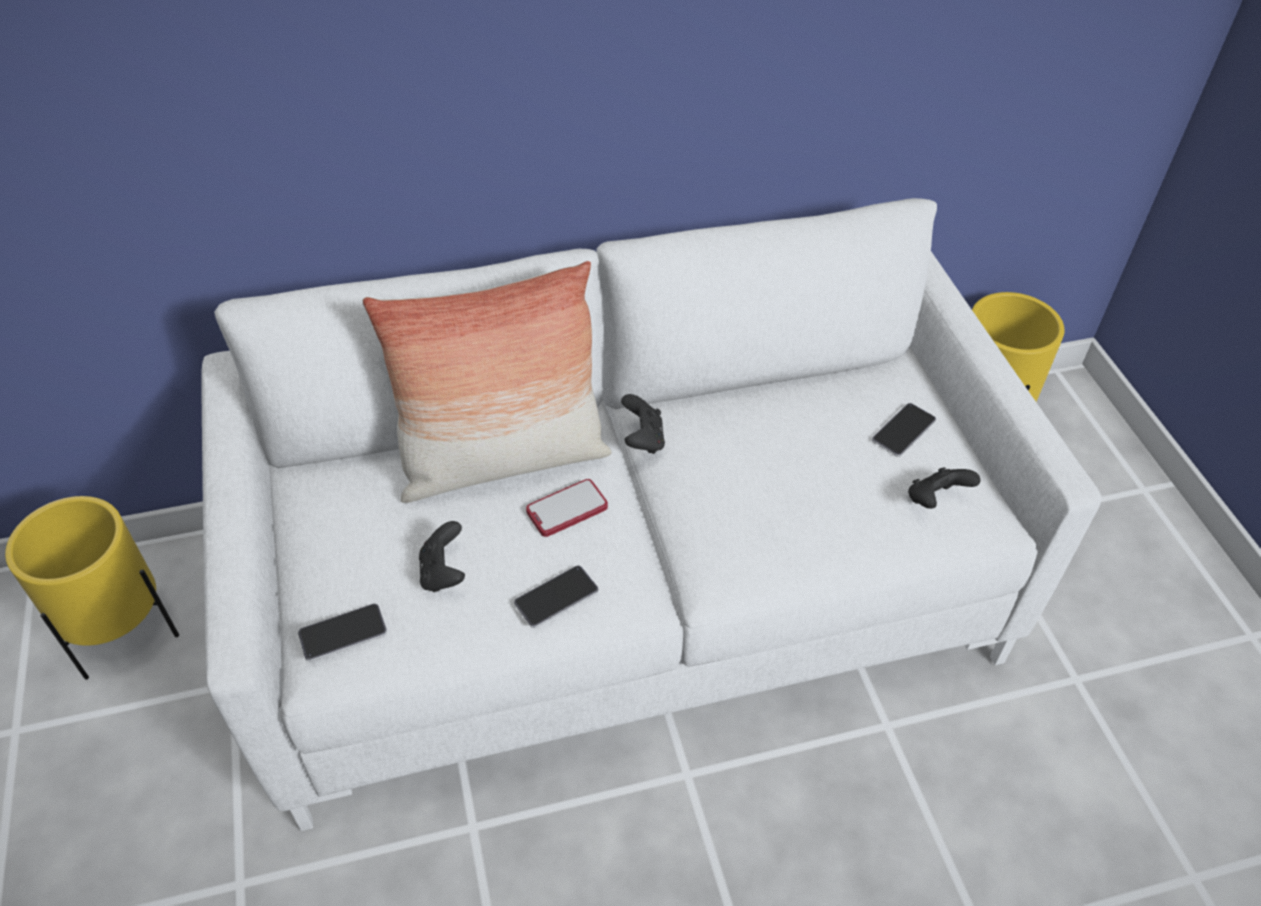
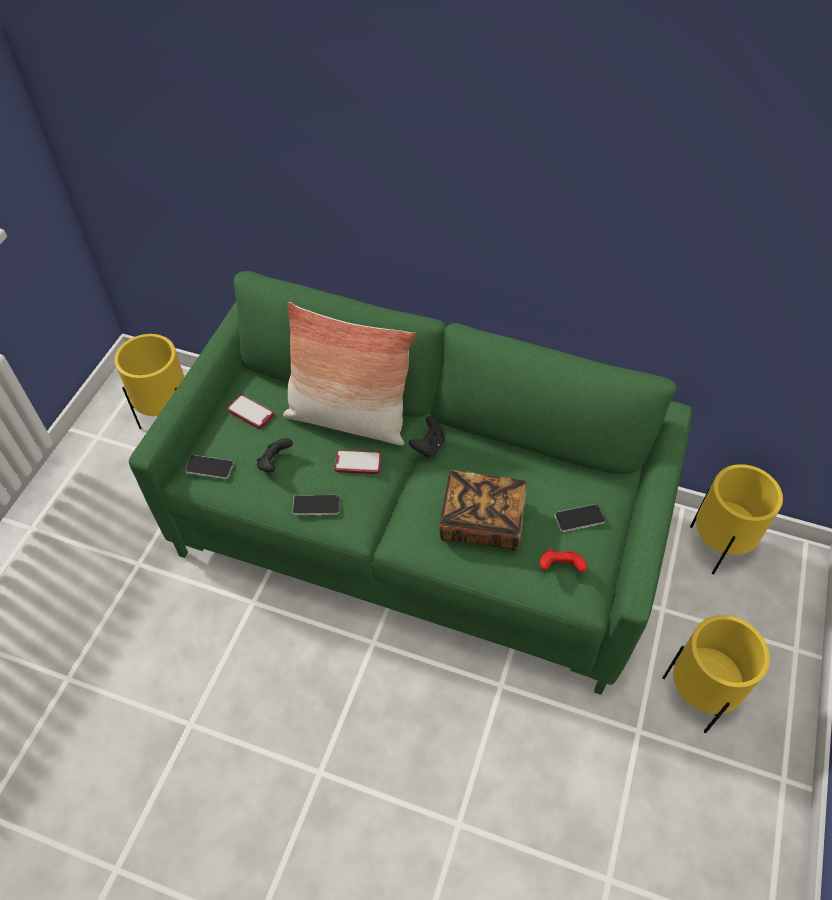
camera: 35 degrees right, 5 degrees up
(345, 522) = (250, 413): none -> phone
(627, 594) = (417, 530): white sofa -> green sofa
(795, 497) = (481, 521): none -> book
(935, 500) = (560, 568): black game controller -> red game controller
(1098, 600) = (697, 696): none -> yellow planter

